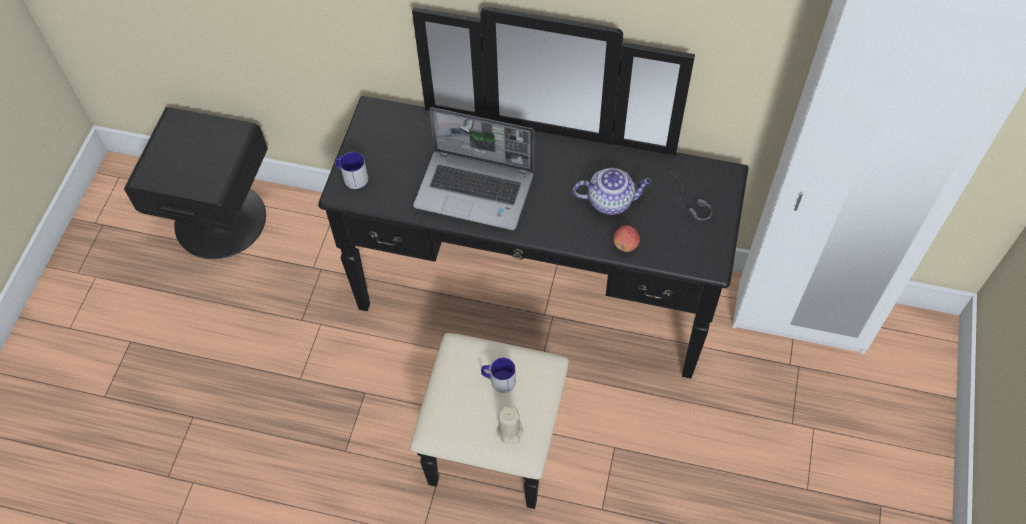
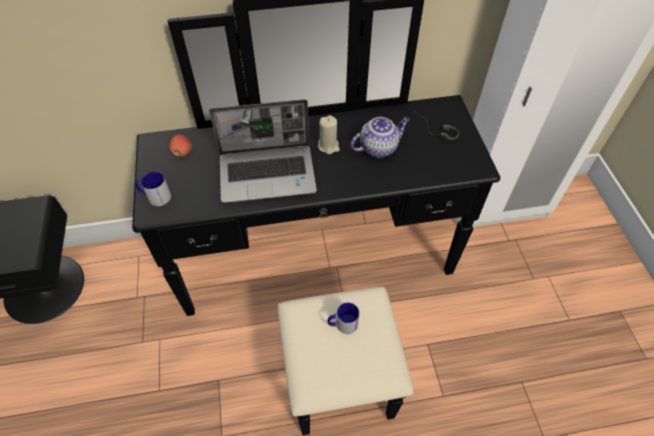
camera: 25 degrees left, 5 degrees down
(510, 431) = (373, 364): beige candle -> beige candle (328, 146)
(625, 245) = (408, 175): apple -> apple (182, 152)

